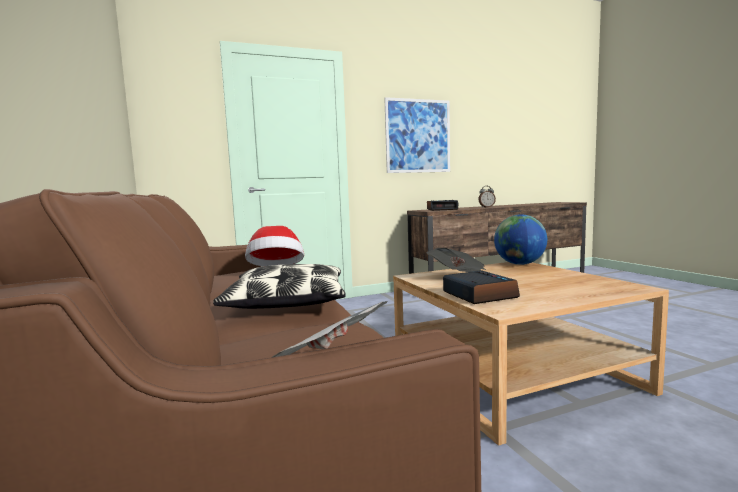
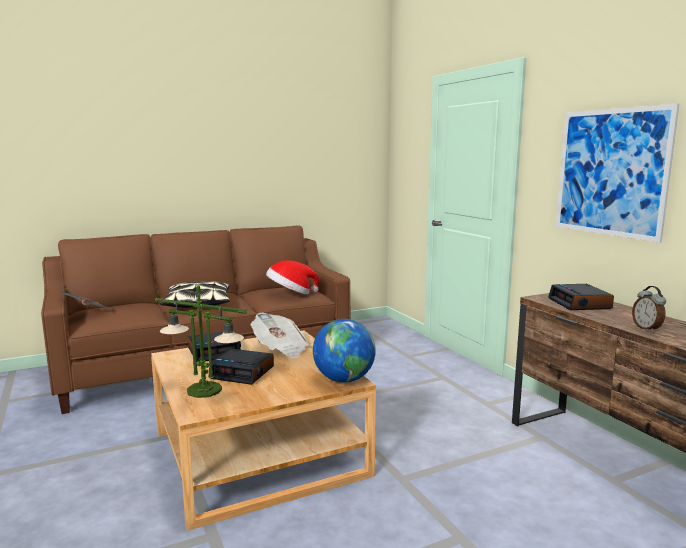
camera: 85 degrees right, 5 degrees up
(530, 283) = (243, 372): none -> alarm clock
(588, 289) = (205, 390): none -> table lamp

